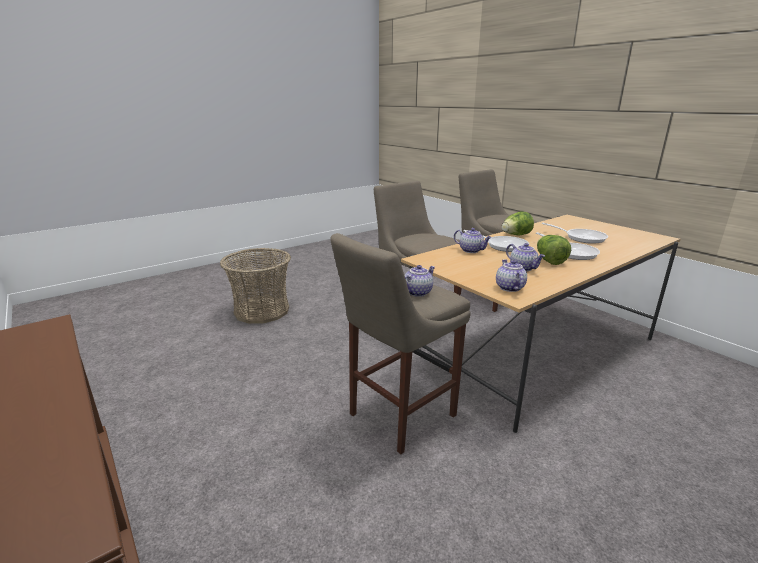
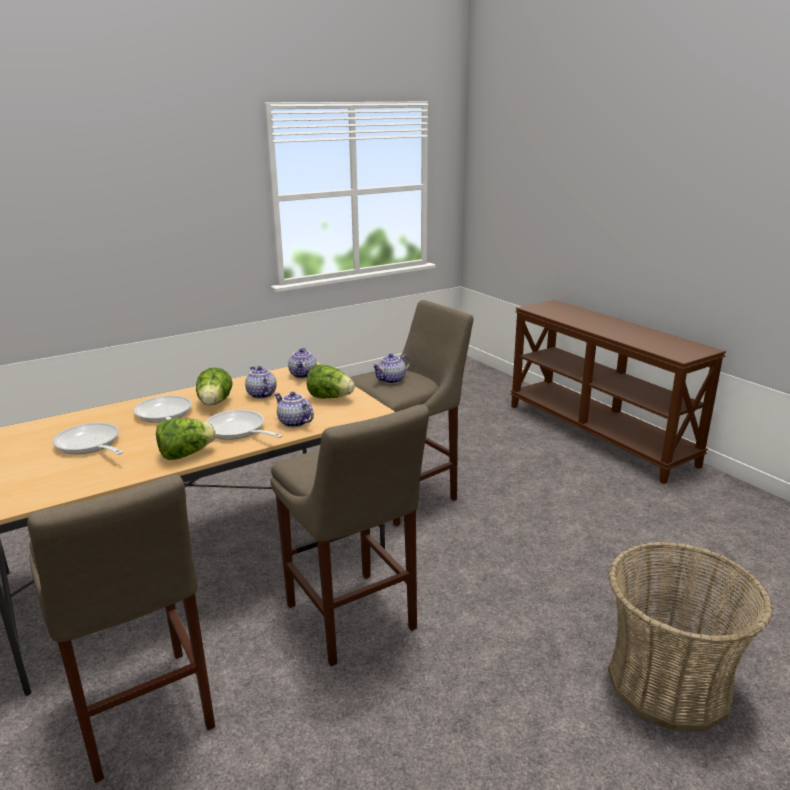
camera: 175 degrees left, 0 degrees up
(461, 267) = (330, 398): none -> lettuce

